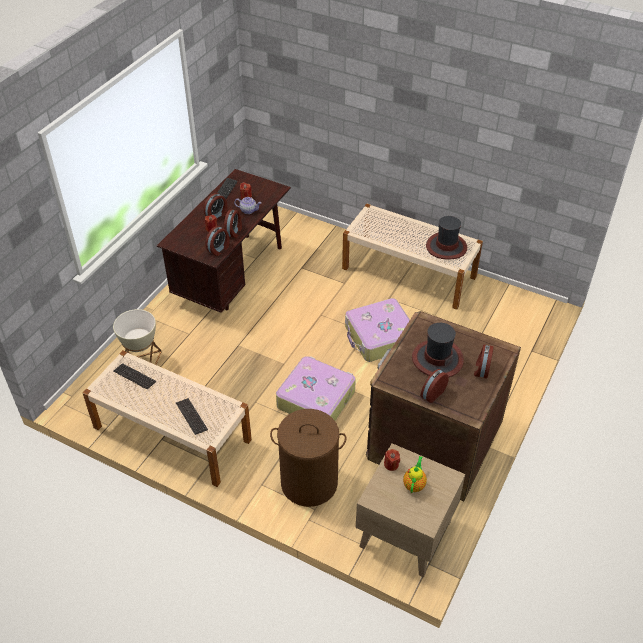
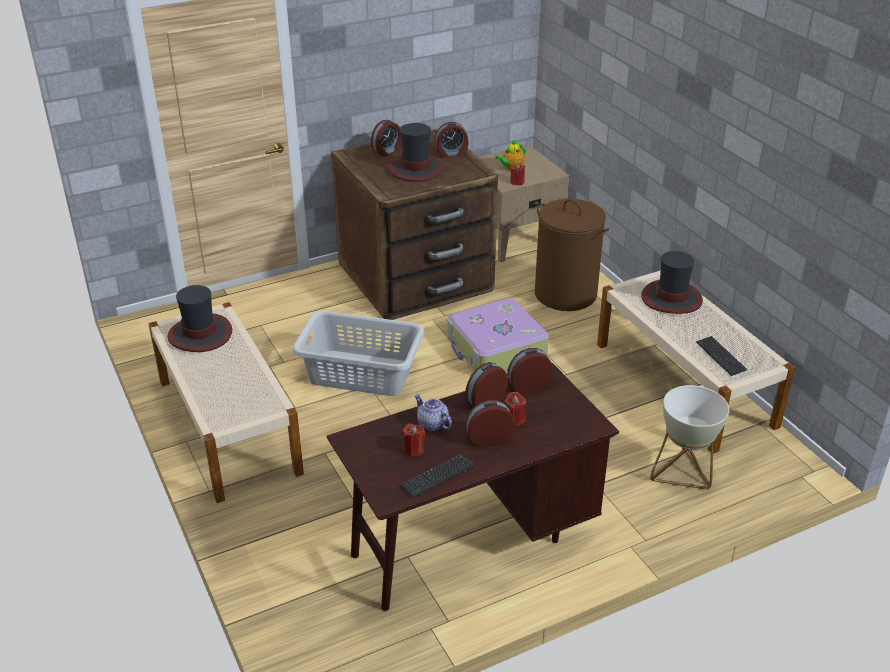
camera: 145 degrees left, 10 degrees down
(191, 417) = (672, 298): keyboard -> hat
(379, 337) = (360, 372): suitcase -> grey laundry basket

